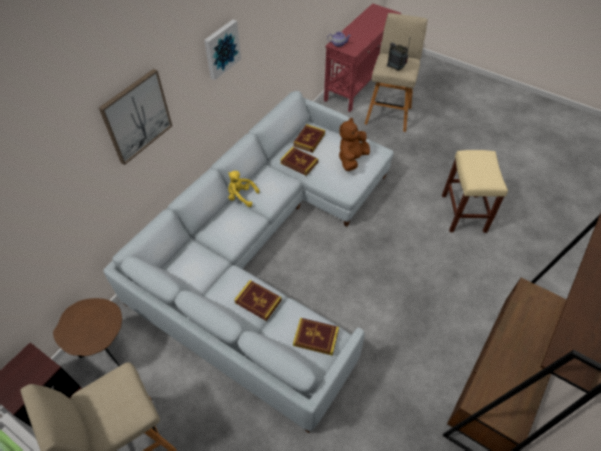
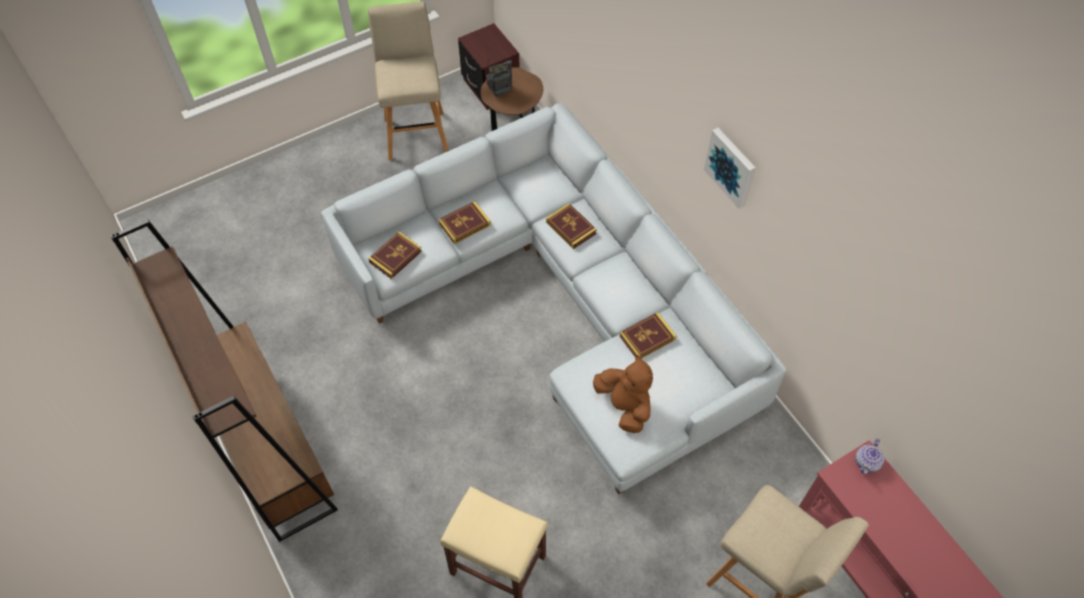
camera: 115 degrees right, 5 degrees up
(136, 116) = (638, 69): picture -> none
(241, 196) = (619, 256): yellow plush toy -> none
(309, 140) = (687, 368): book -> book (571, 228)
(396, 68) = (762, 523): radio -> radio (500, 92)

